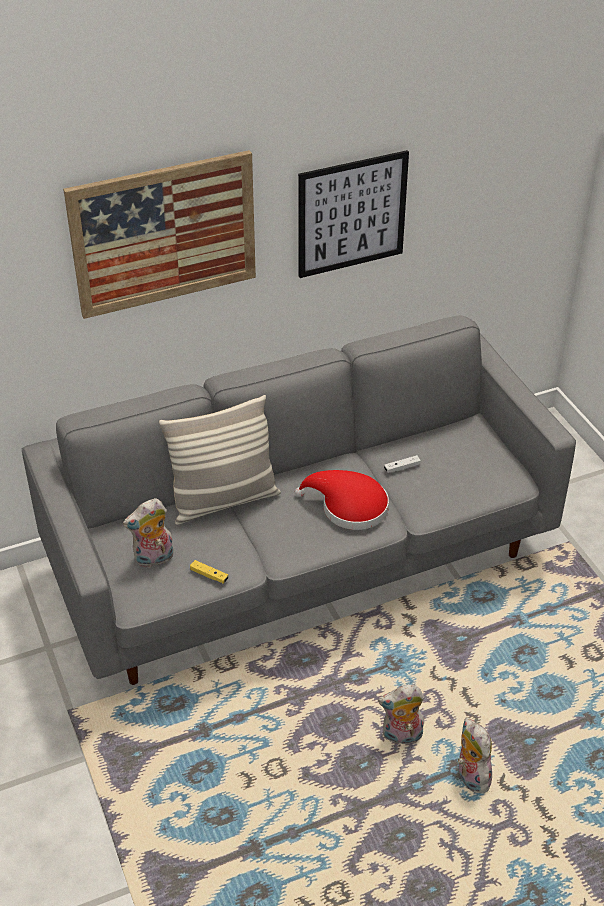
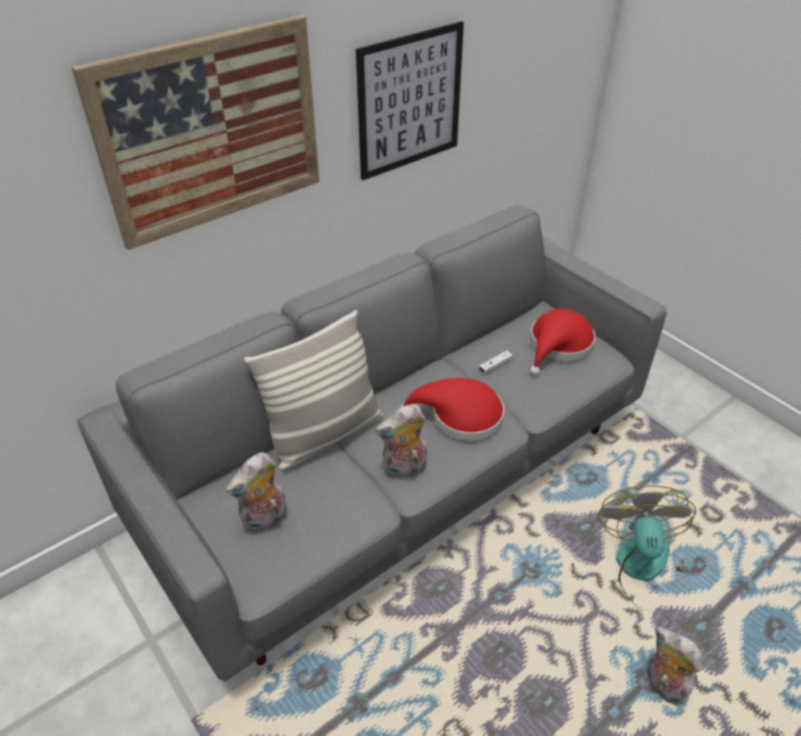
camera: 15 degrees left, 0 degrees up
(209, 575) = (336, 528): yellow game controller -> none
(401, 737) = (573, 655): plush toy -> plush toy (404, 470)
(471, 460) = (558, 346): none -> red hat
(502, 686) = (646, 570): none -> fan

